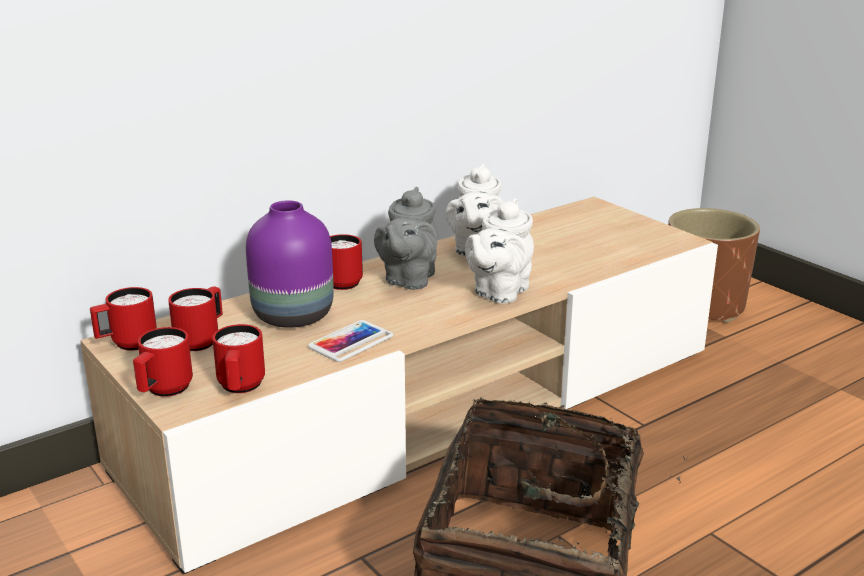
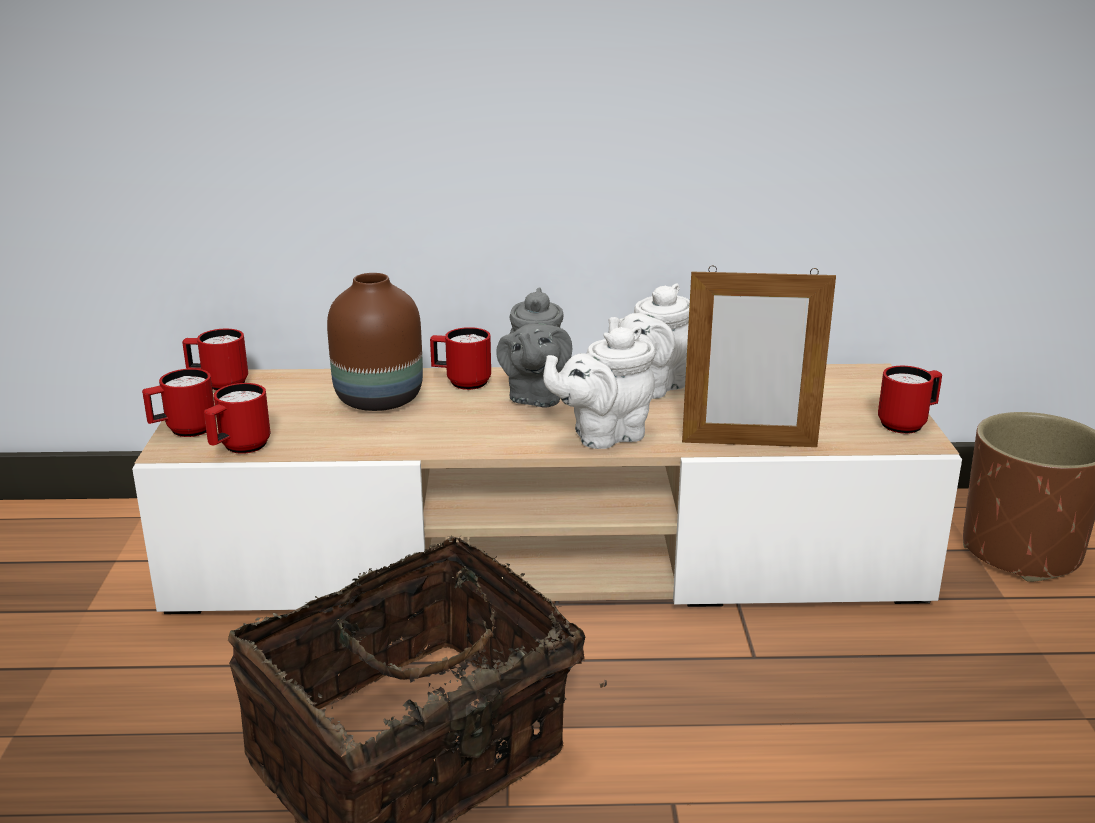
camera: 35 degrees right, 0 degrees up
(201, 340) = (276, 398): red mug -> red mug (907, 424)
(291, 316) = (377, 399): purple vase -> brown vase
(351, 342) = (389, 438): phone -> none
(408, 280) = (535, 396): grey teapot -> grey teapot turned 45 degrees counterclockwise
(595, 270) = (749, 444): none -> picture frame

